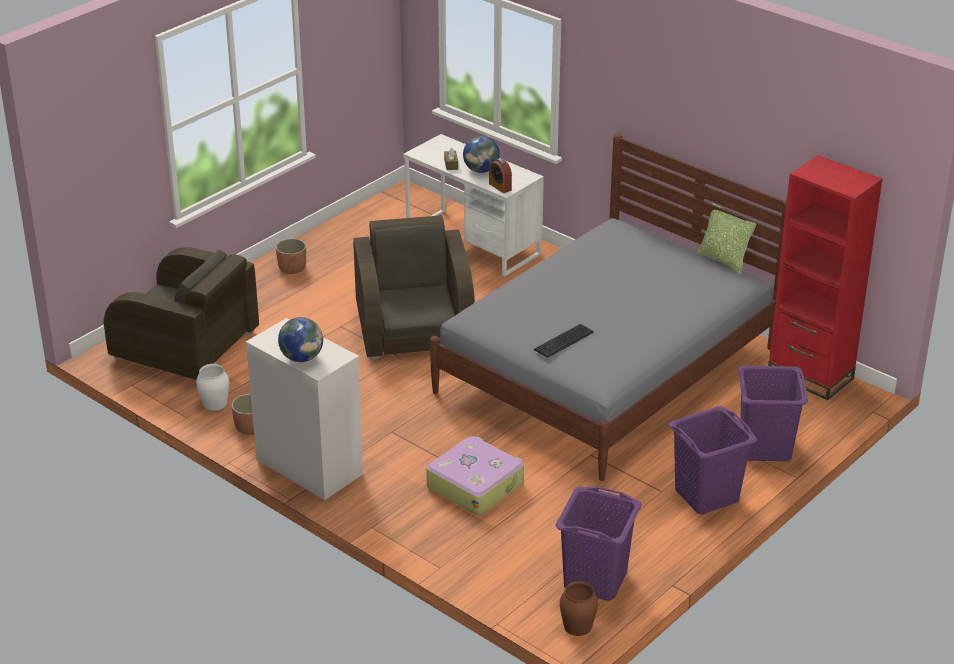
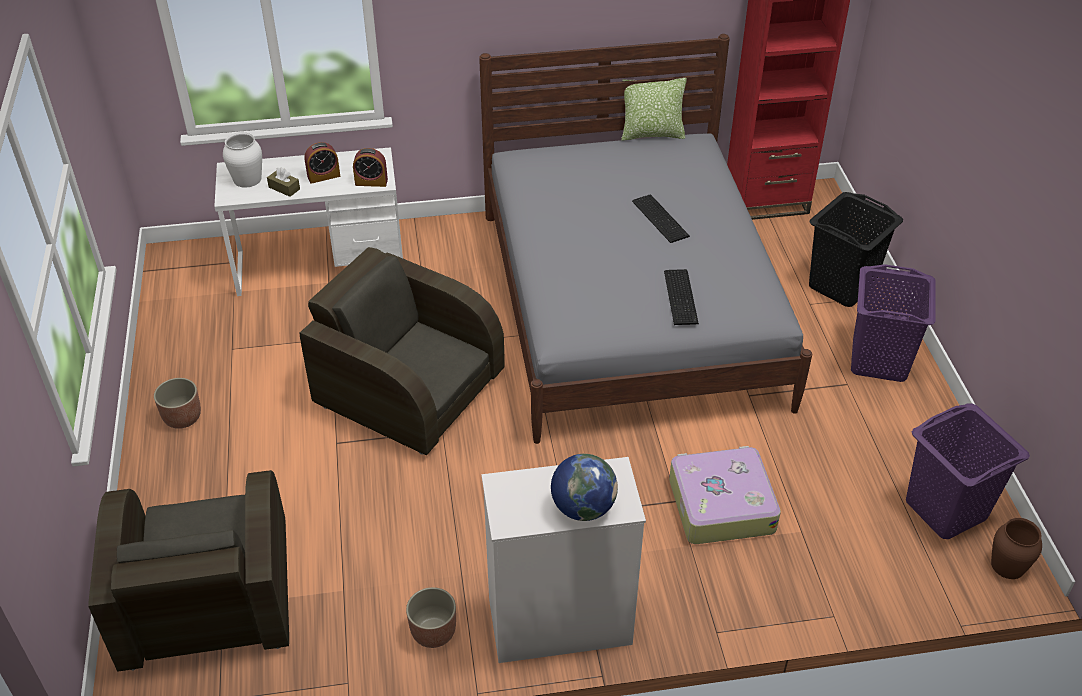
camera: 50 degrees left, 10 degrees up
(186, 346) = (207, 597): brown armchair -> brown armchair turned 105 degrees clockwise
(215, 403) = (351, 637): white vase -> white vase (247, 179)
(481, 170) = (323, 176): globe -> alarm clock
(632, 300) = (661, 218): none -> keyboard
(765, 448) = (842, 286): purple laundry basket -> black laundry basket

